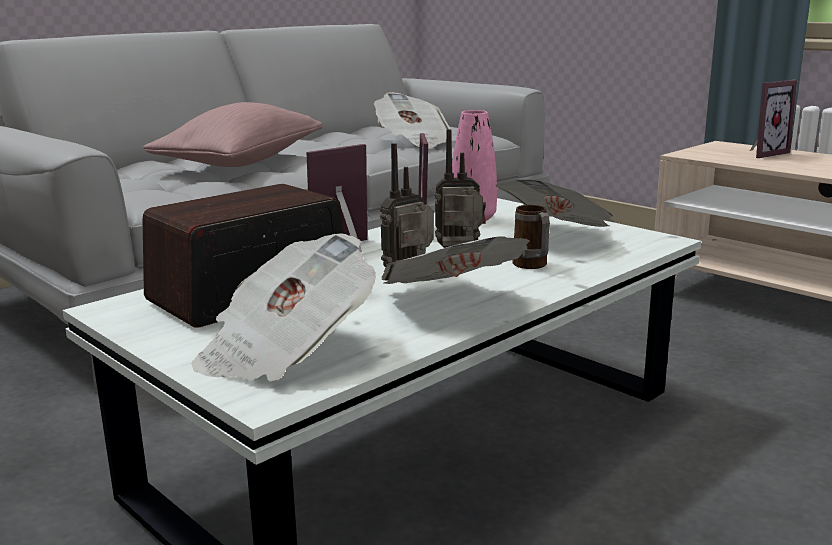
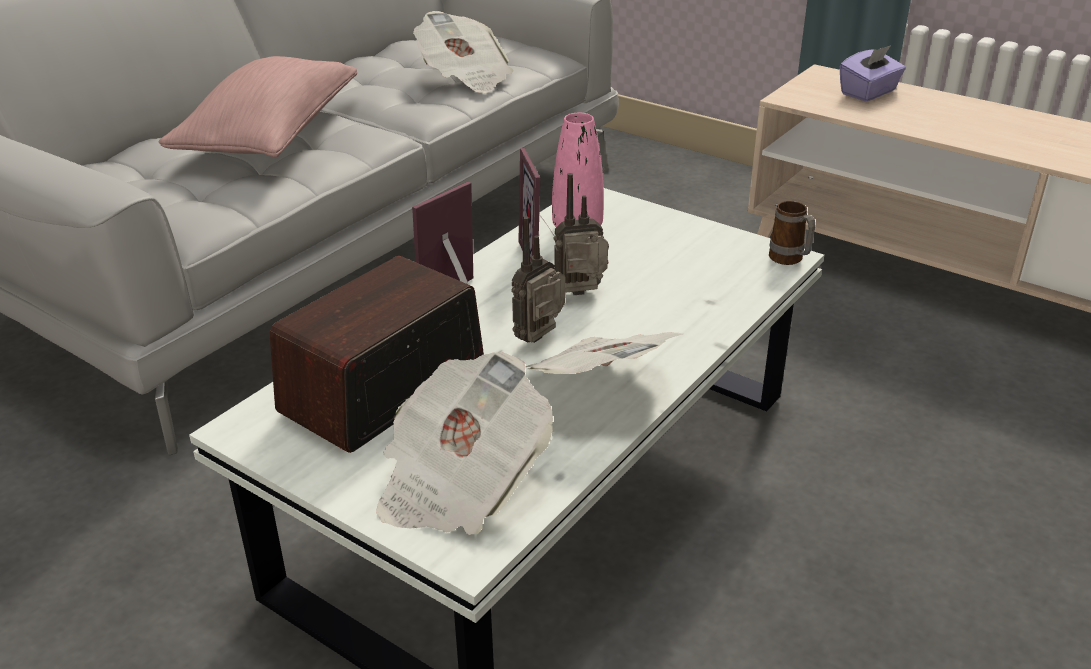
camera: 10 degrees left, 15 degrees up
(532, 266) = (664, 315): mug -> mug (790, 260)
(559, 237) = (678, 259): newspaper -> none
(762, 153) = (869, 93): picture frame -> purple tissue box

